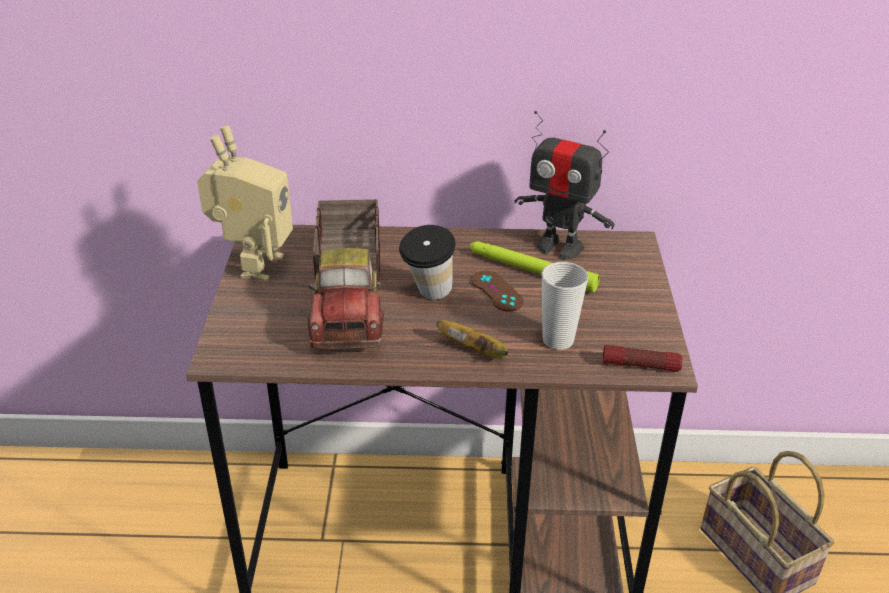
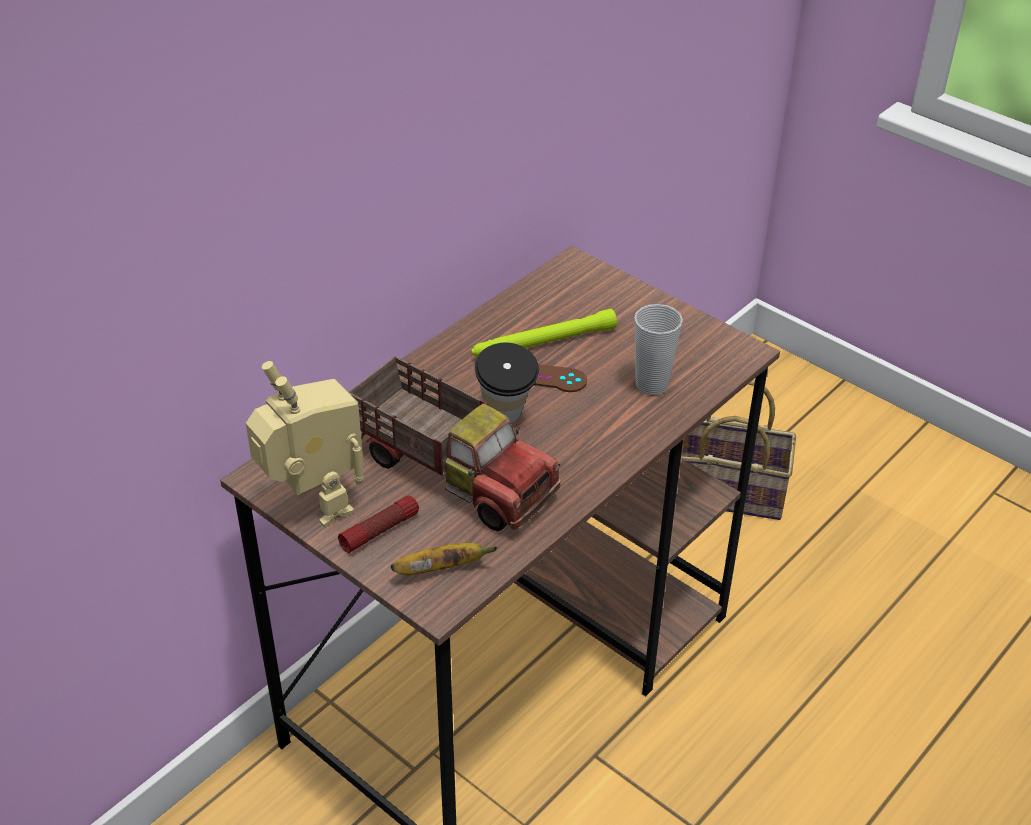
camera: 50 degrees left, 5 degrees up
(475, 351) = (614, 437): banana -> banana (441, 569)
(559, 247) = (529, 306): toy robot -> none
(640, 365) = (729, 362): flashlight -> flashlight (380, 531)

